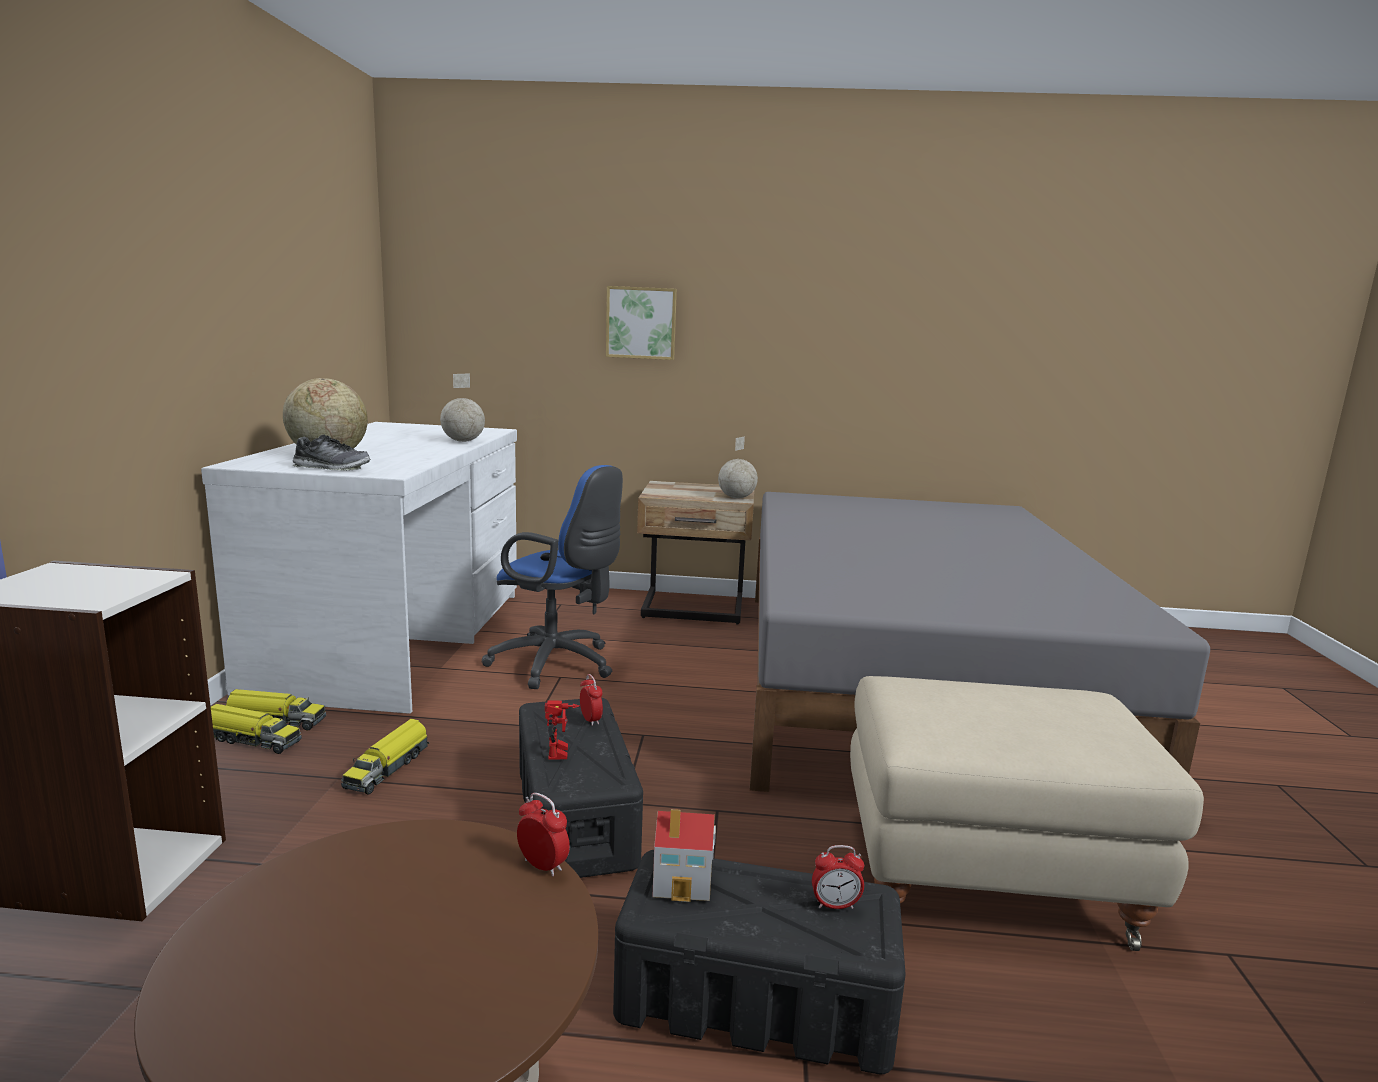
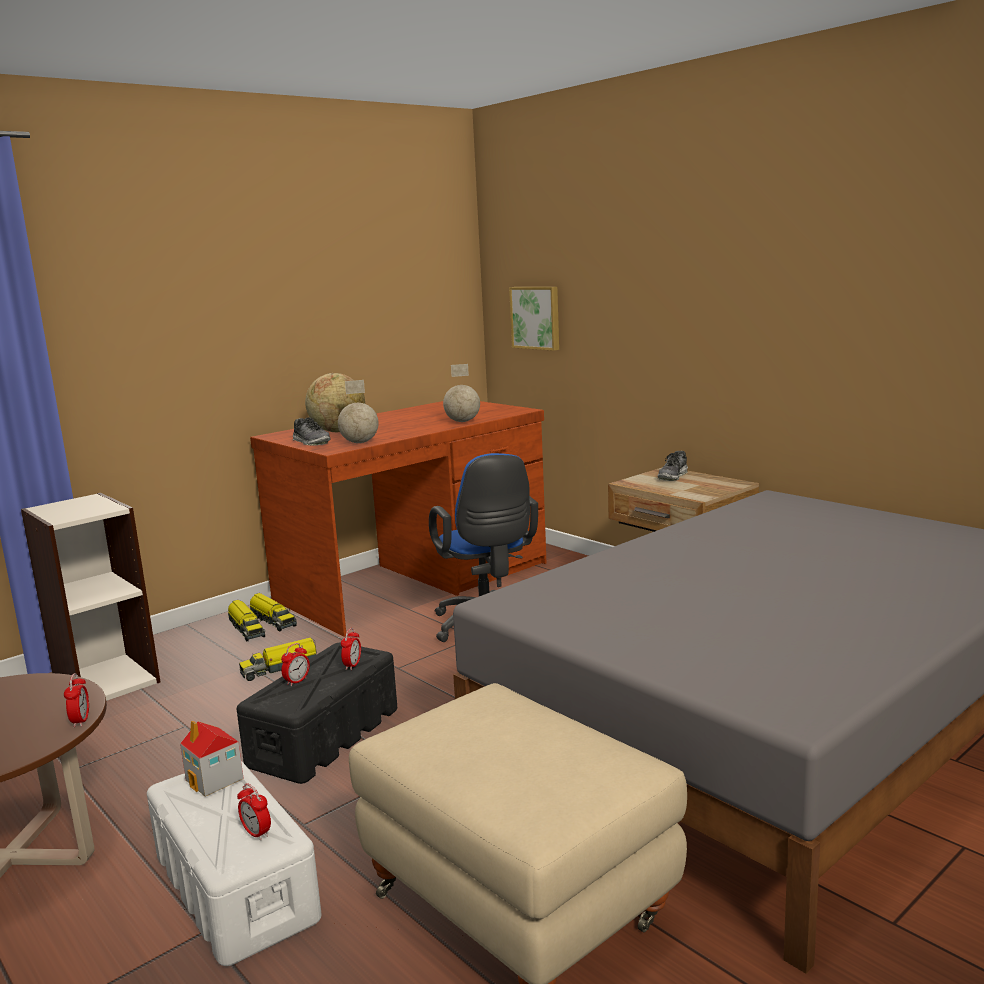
camera: 45 degrees right, 0 degrees up
(397, 639) = (415, 581): white desk -> brown desk
(562, 753) = (297, 681): toy robot -> alarm clock
(641, 323) = (657, 306): picture -> picture (536, 317)
(678, 487) = (673, 476): none -> shoe
(737, 498) = (703, 494): globe -> globe (360, 442)
(757, 1000) = (236, 888): black storage box -> white storage box

